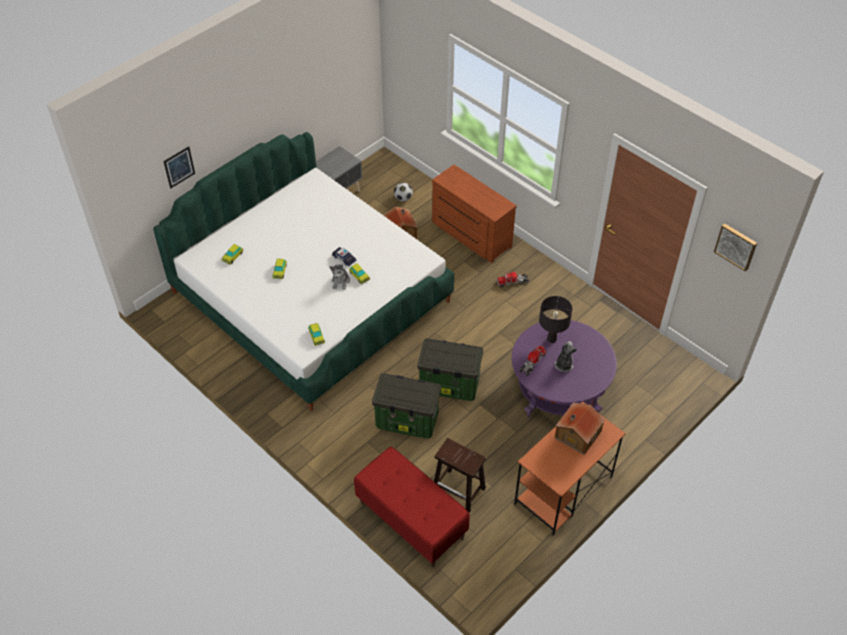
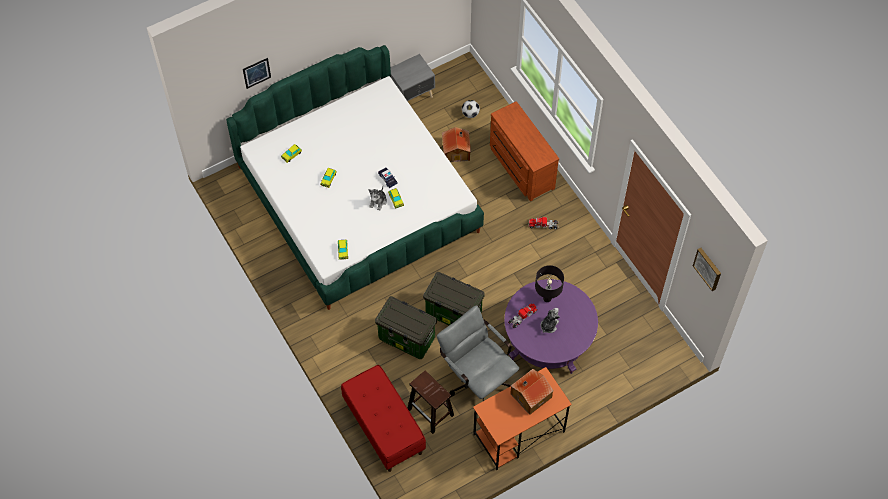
camera: 15 degrees right, 10 degrees up
(497, 444) = (476, 378): none -> grey office chair

